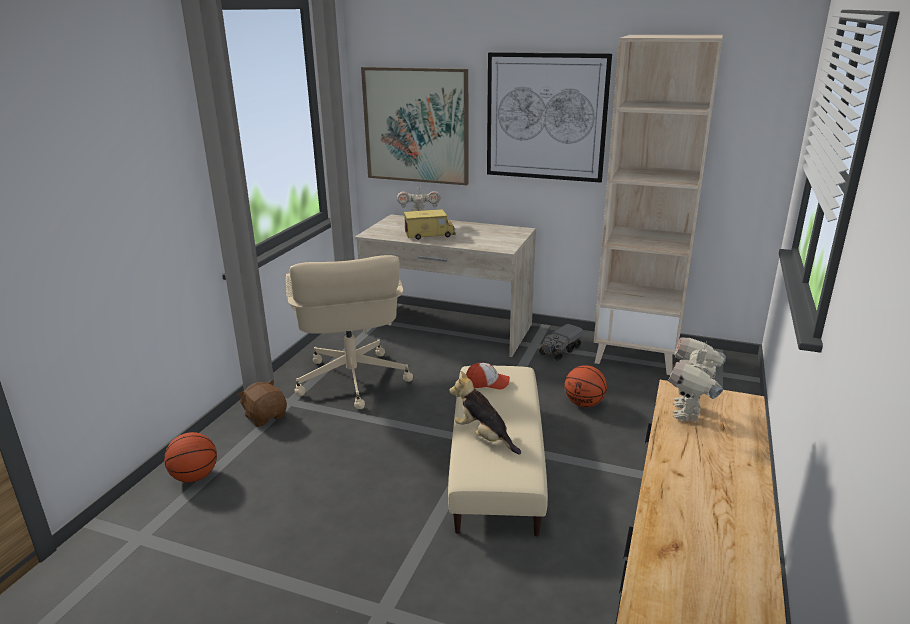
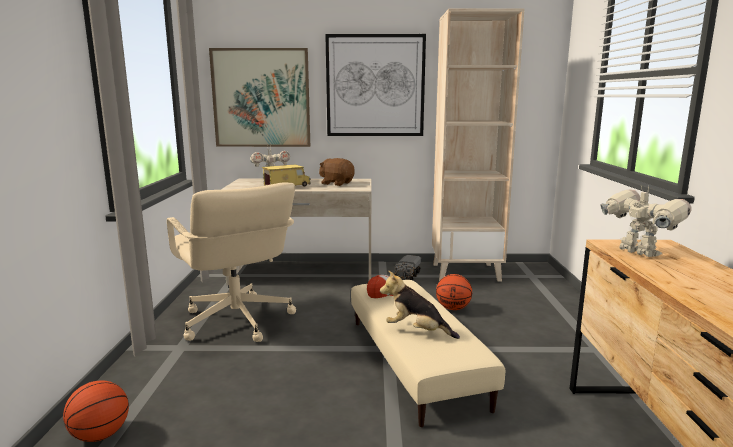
camera: 20 degrees left, 10 degrees down
(266, 416) = (160, 364): brown plush toy -> brown plush toy (336, 183)
(689, 412) = (637, 253): toy robot -> toy robot turned 150 degrees clockwise

